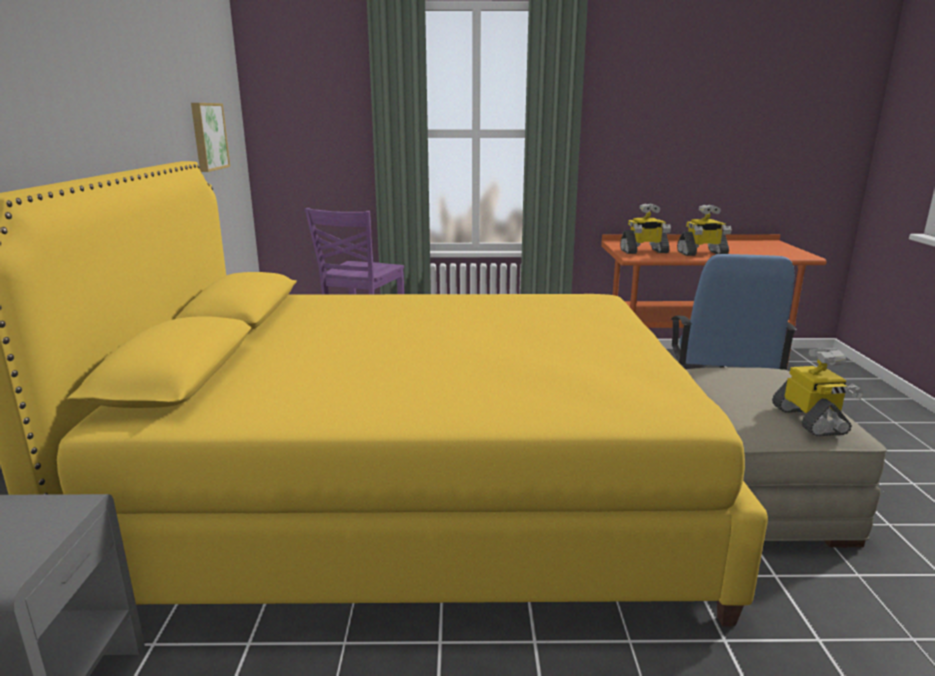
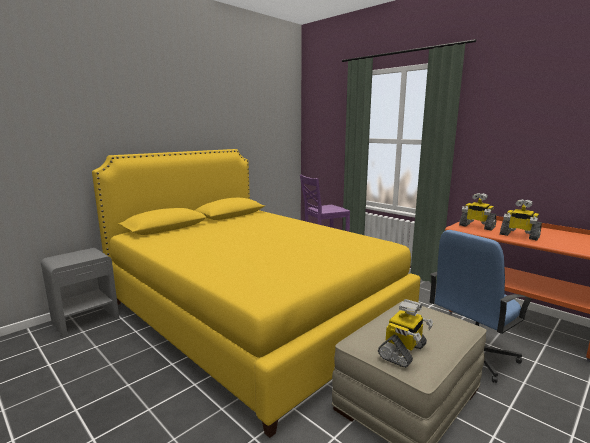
camera: 45 degrees right, 5 degrees down
(207, 136) = (264, 139): picture -> none

